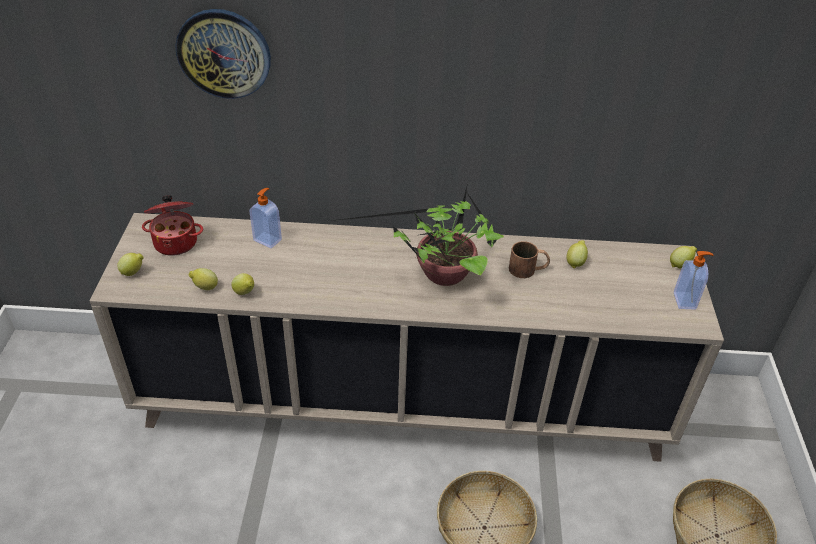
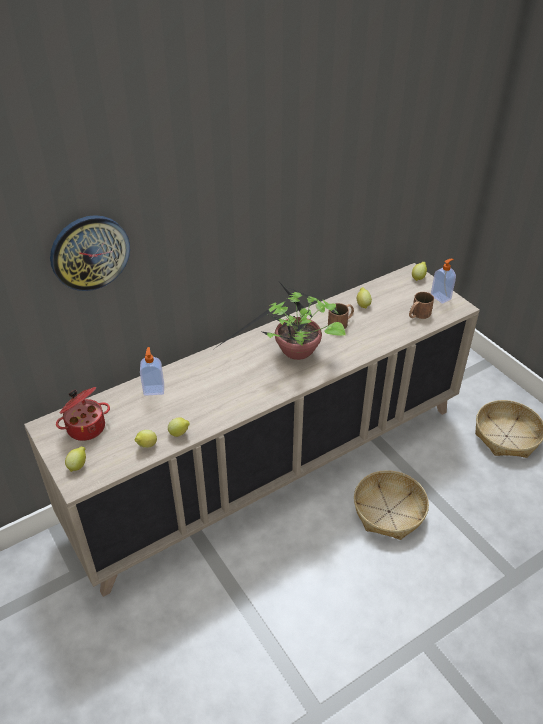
camera: 35 degrees left, 0 degrees up
(632, 306) = (418, 314): none -> brown mug

